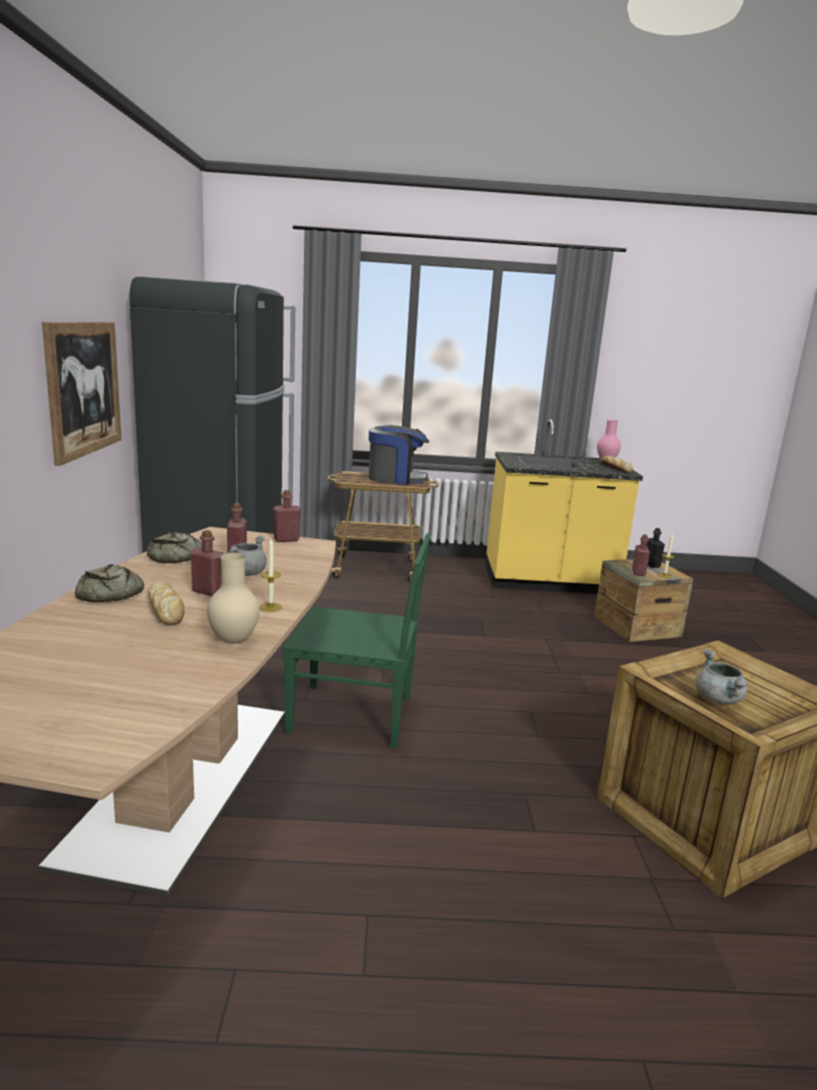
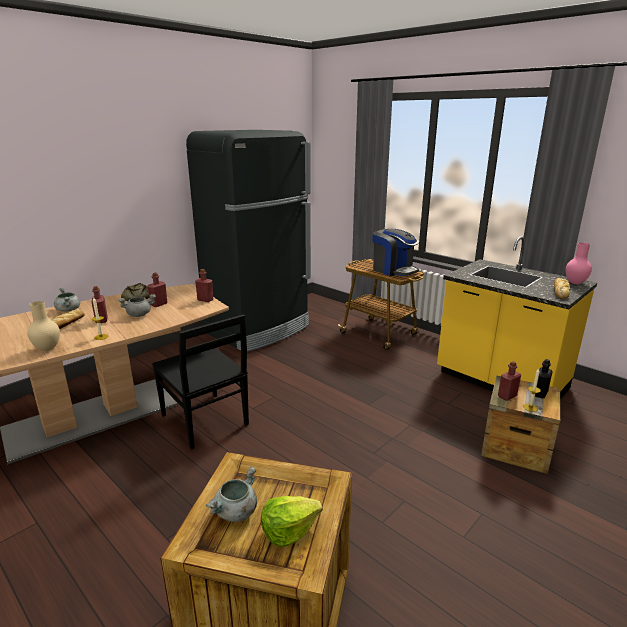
camera: 45 degrees right, 5 degrees up
(84, 388) = (135, 198): picture -> none
(108, 594) = (69, 310): bread -> grey cooking pot
(354, 715) = (205, 421): green chair -> black chair
(767, 691) = (289, 530): none -> lettuce

